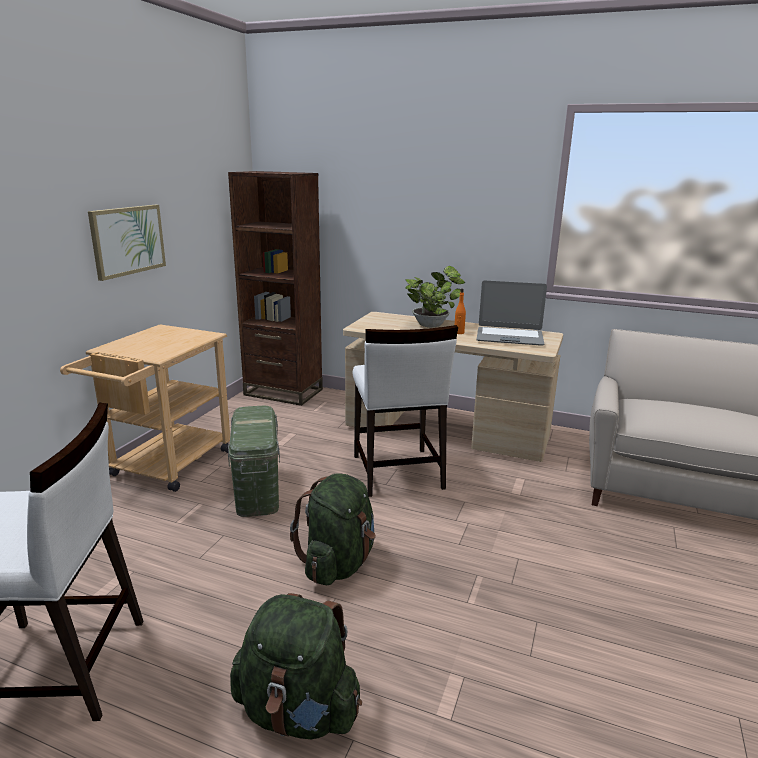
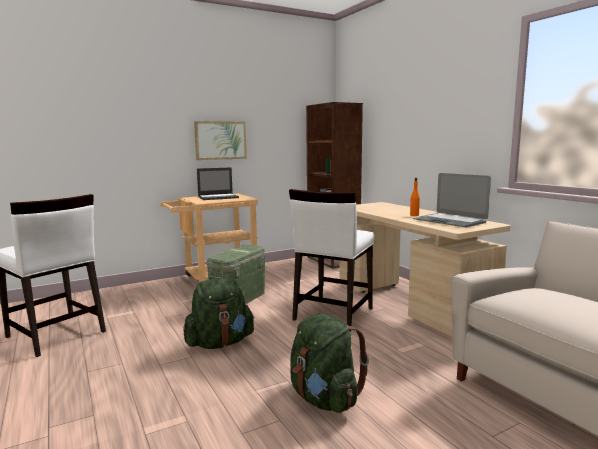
camera: 40 degrees right, 10 degrees down
(156, 339) = (218, 197): none -> laptop
(298, 712) = (95, 391): green backpack -> green backpack (324, 398)
(432, 325) = (405, 210): potted plant -> none

